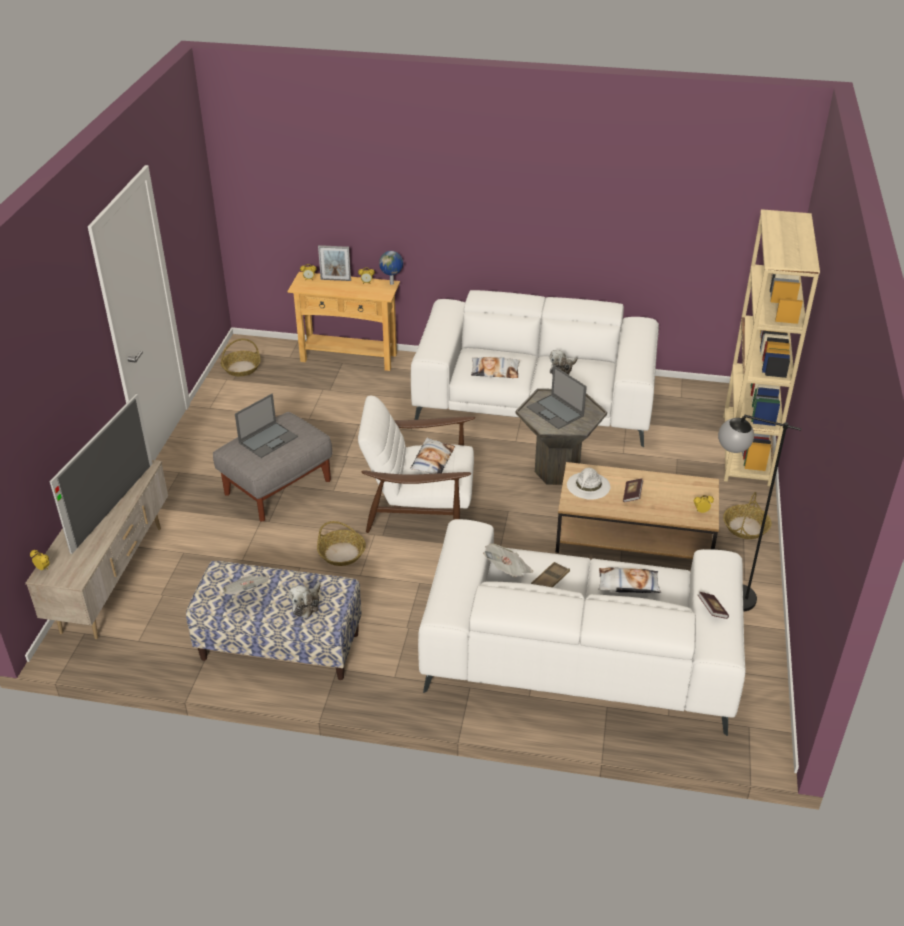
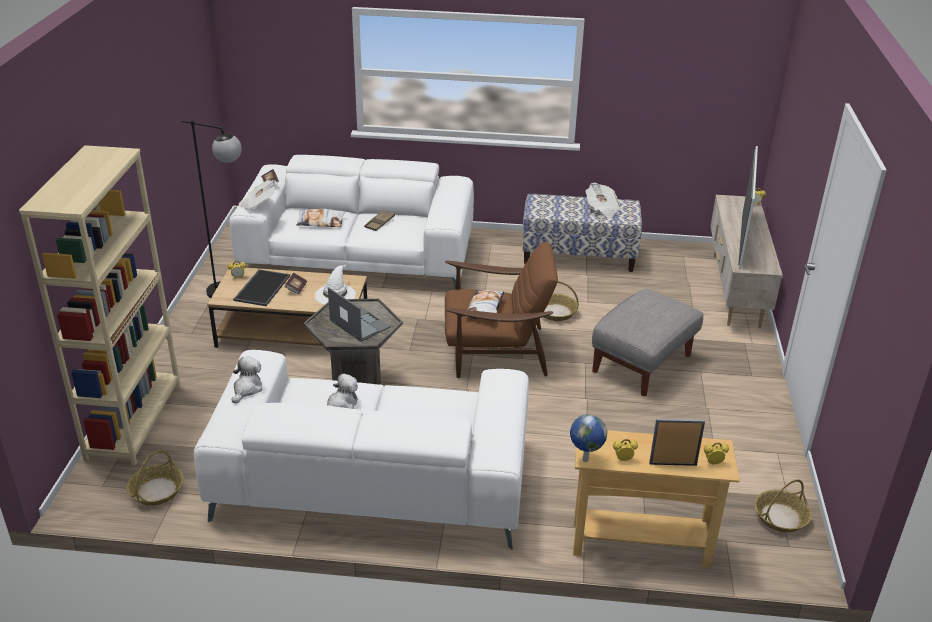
camera: 175 degrees right, 5 degrees down
(268, 439) = (652, 313): laptop -> none
(306, 604) = (556, 204): plush toy -> plush toy (247, 389)
(420, 506) = (495, 351): white armchair -> brown armchair
(495, 371) = (425, 400): pillow -> none
(508, 570) = (412, 227): newspaper -> newspaper (258, 204)
(670, 497) = (261, 287): none -> tray
(745, 527) = (183, 342): basket -> basket (157, 490)

